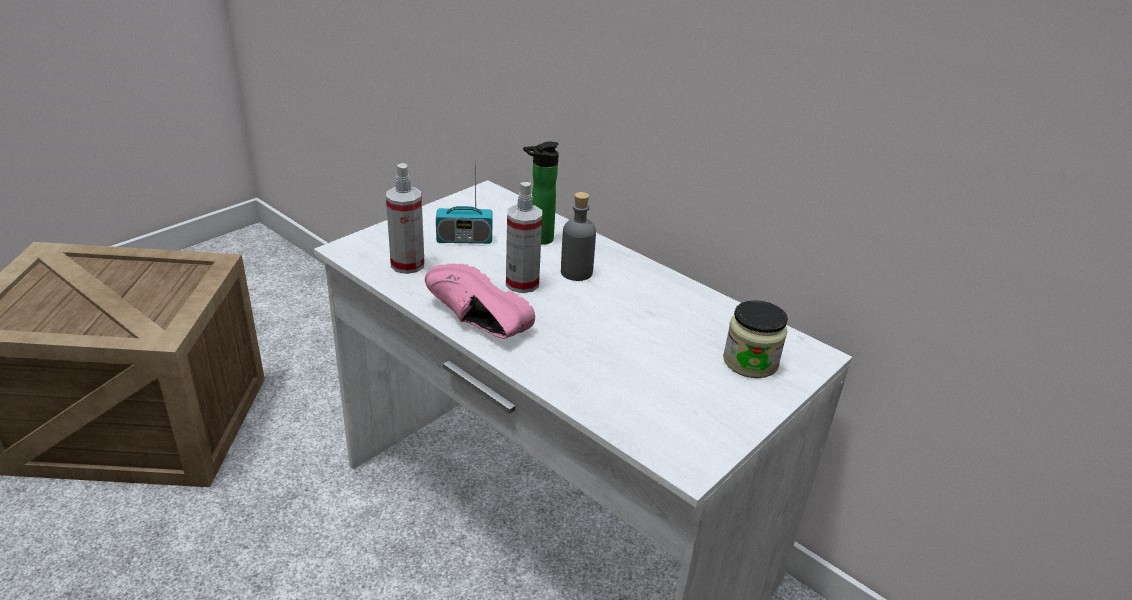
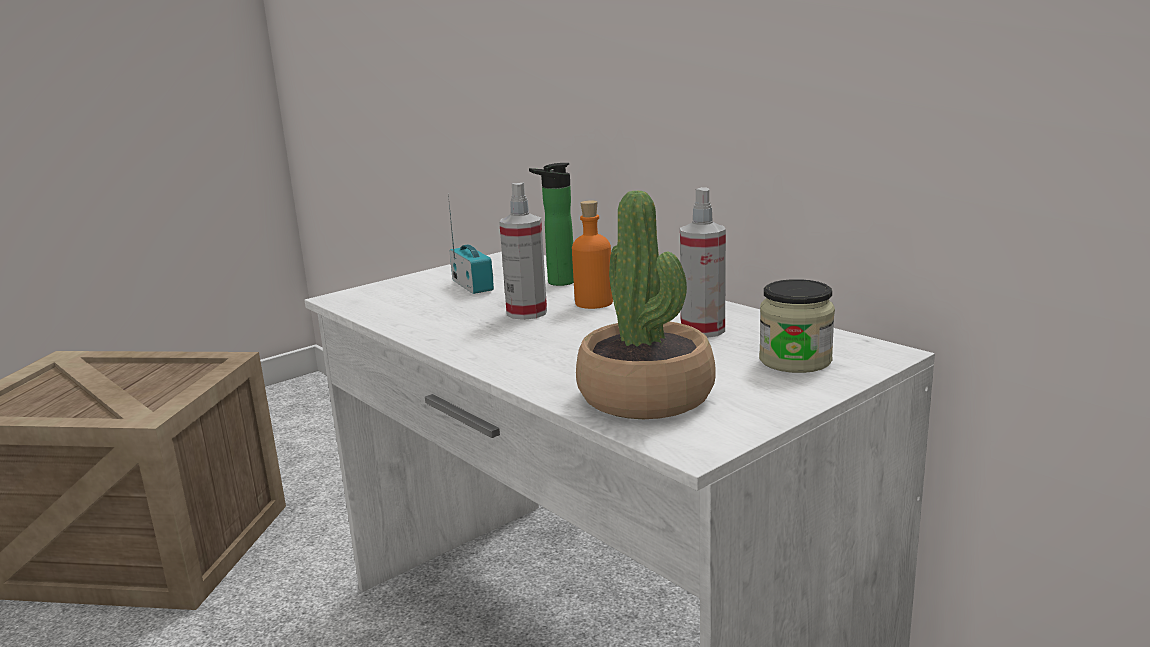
camera: 10 degrees right, 15 degrees down
(407, 264) = (401, 305): spray bottle -> spray bottle (702, 330)
(464, 239) = (473, 286): radio -> radio turned 120 degrees counterclockwise
(473, 323) = (457, 342): pink shoe -> none
(576, 272) = (593, 303): grey bottle -> orange bottle
(644, 403) = (646, 396): none -> potted plant

